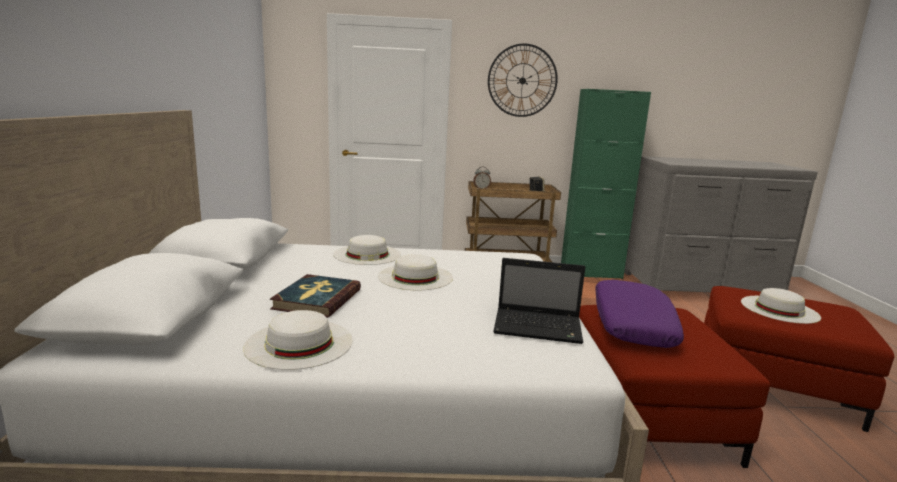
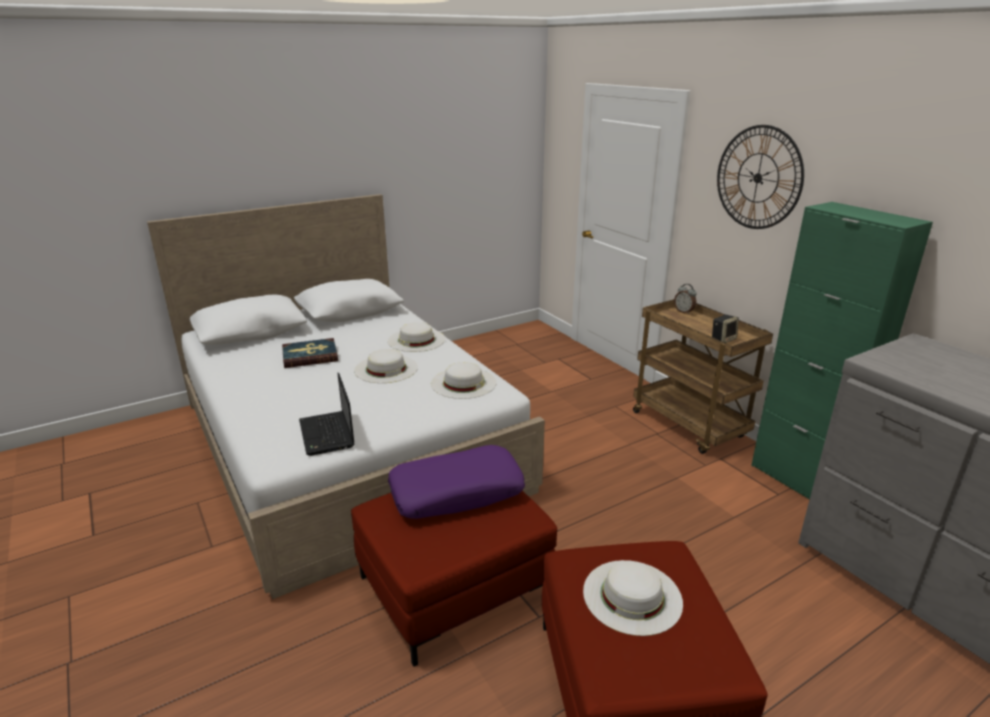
camera: 60 degrees right, 10 degrees up
(299, 343) = (244, 373): white hat -> white hat (463, 383)

